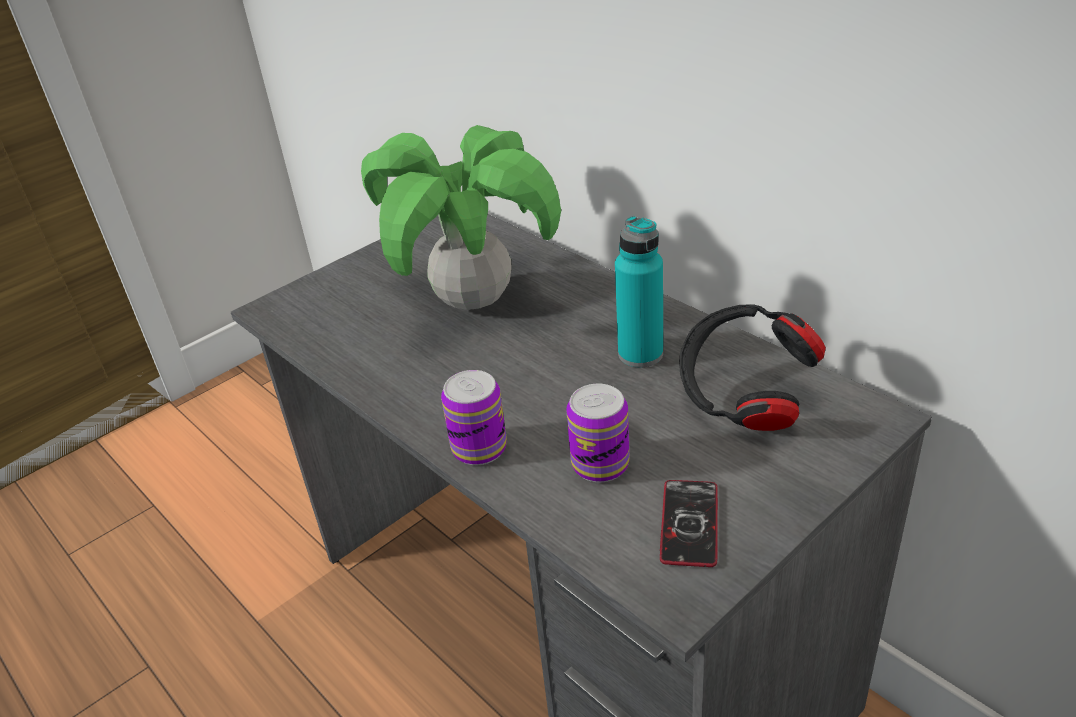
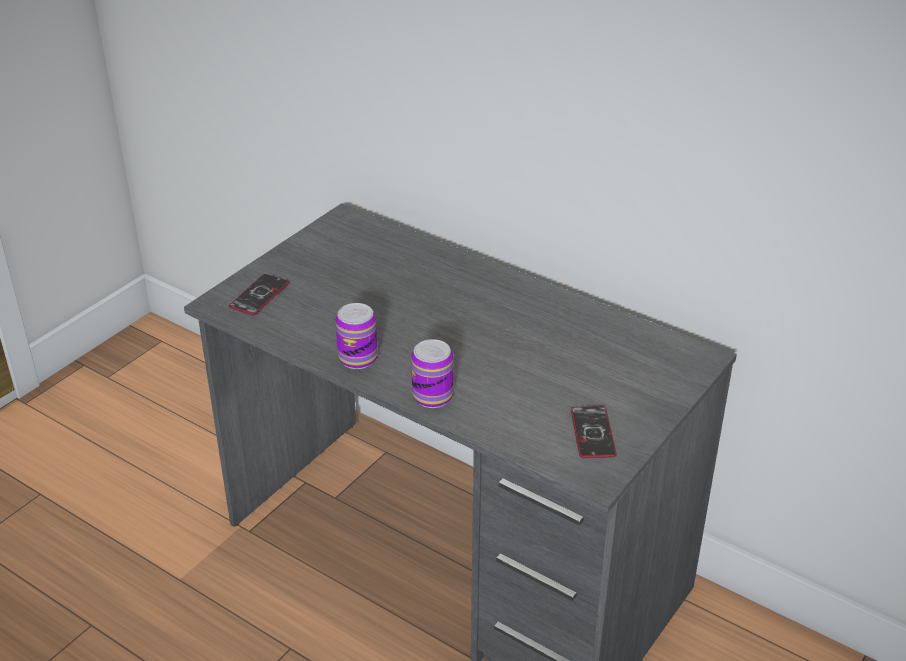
camera: 15 degrees left, 0 degrees up
(320, 302) = (259, 295): none -> phone
(474, 300) = (387, 288): potted plant -> none
(600, 464) = (522, 401): can -> can (358, 358)
(640, 354) = (529, 323): turquoise bottle -> none
(743, 401) = (610, 352): black headphones -> none

